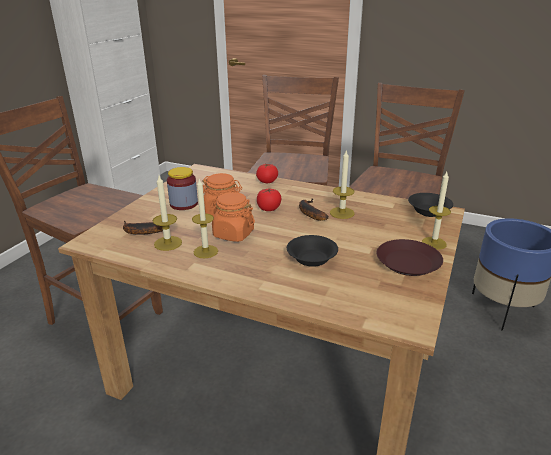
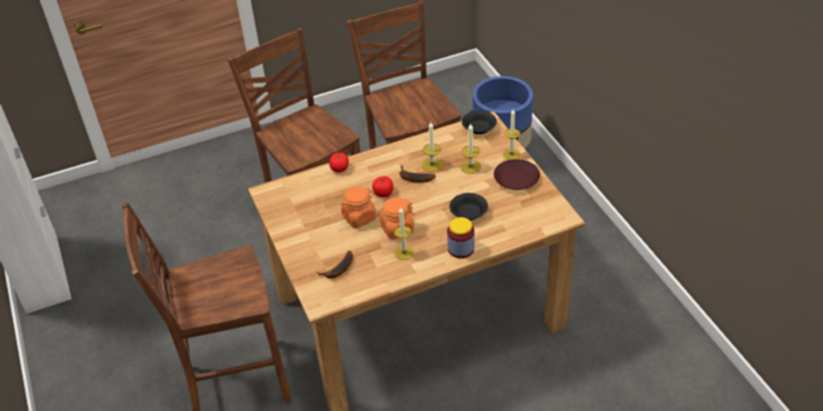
camera: 45 degrees left, 15 degrees up
(168, 243) = (371, 265): candle -> candle (470, 167)
(184, 204) = (321, 230): jar -> jar (461, 249)

